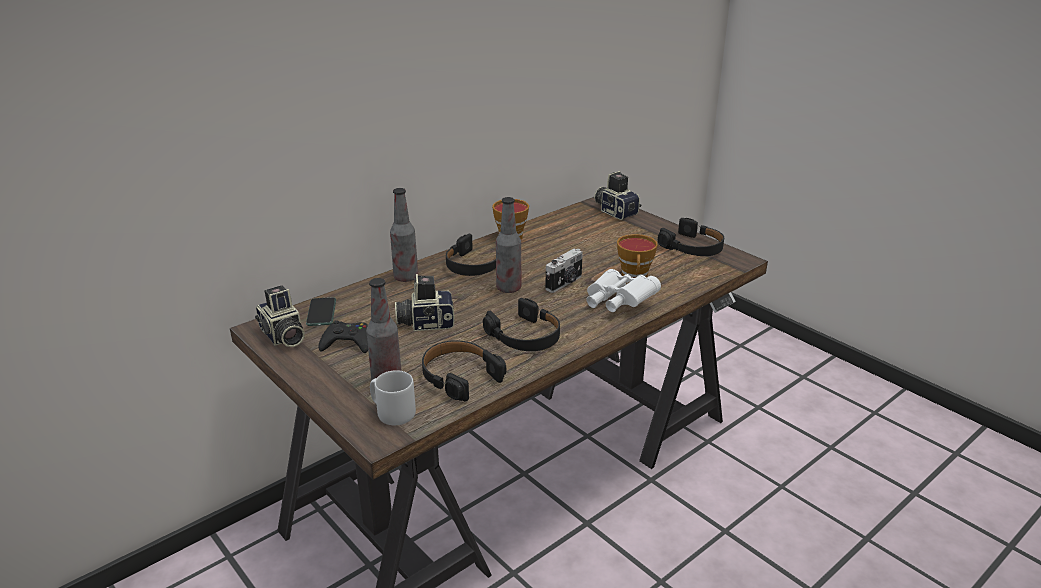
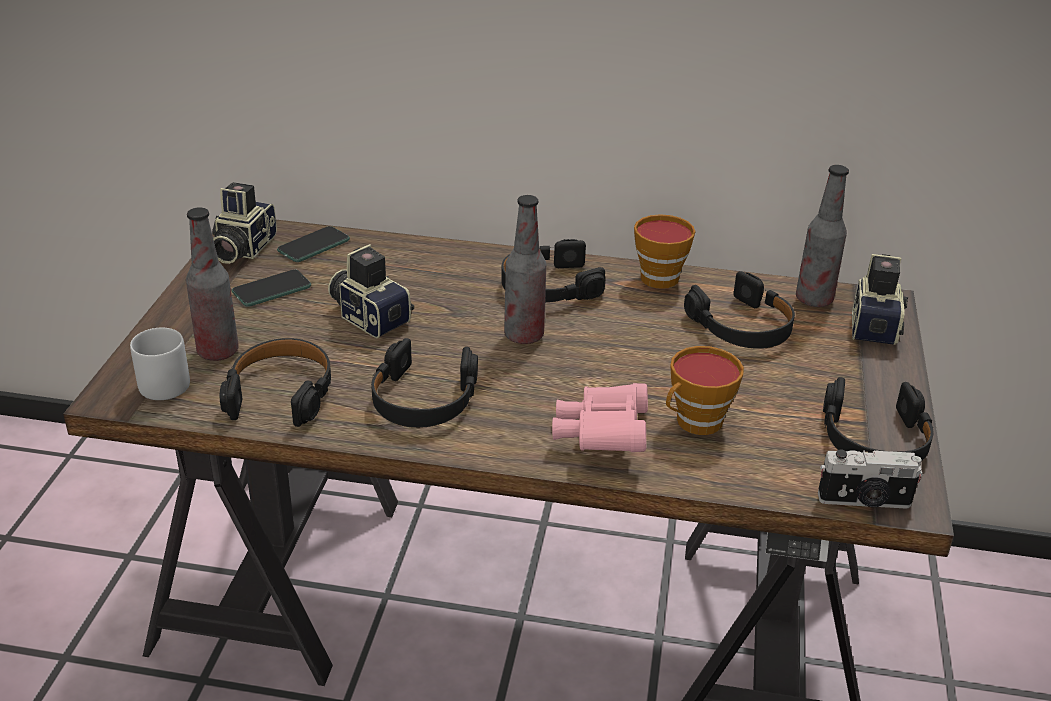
camera: 50 degrees right, 5 degrees up
(347, 342) = (272, 289): black game controller -> phone
(406, 277) = (454, 257): bottle -> bottle (814, 299)
(565, 283) = (597, 371): camera -> camera (864, 501)
(577, 237) = (742, 326): none -> black headphones
(617, 303) = (602, 436): white binoculars -> pink binoculars

